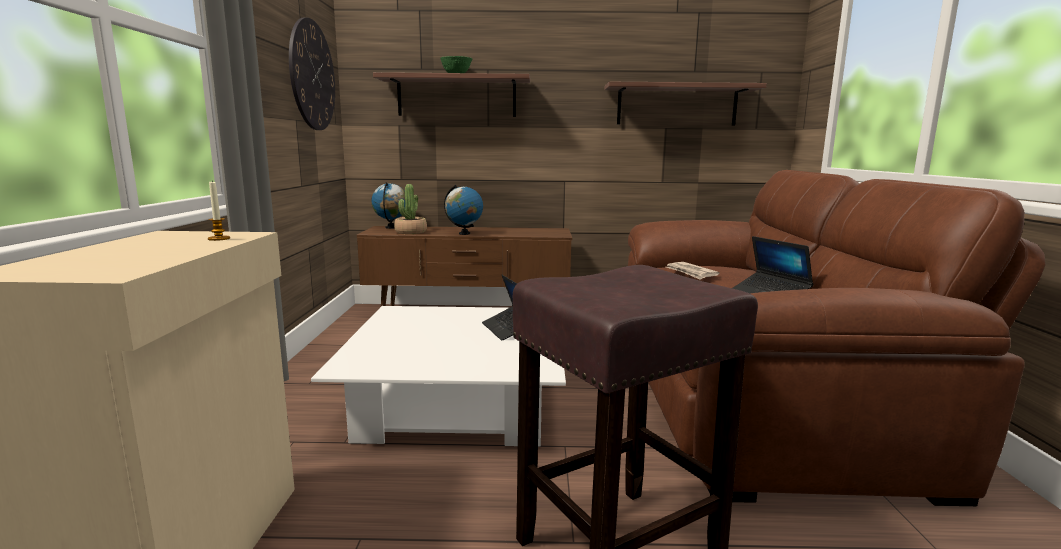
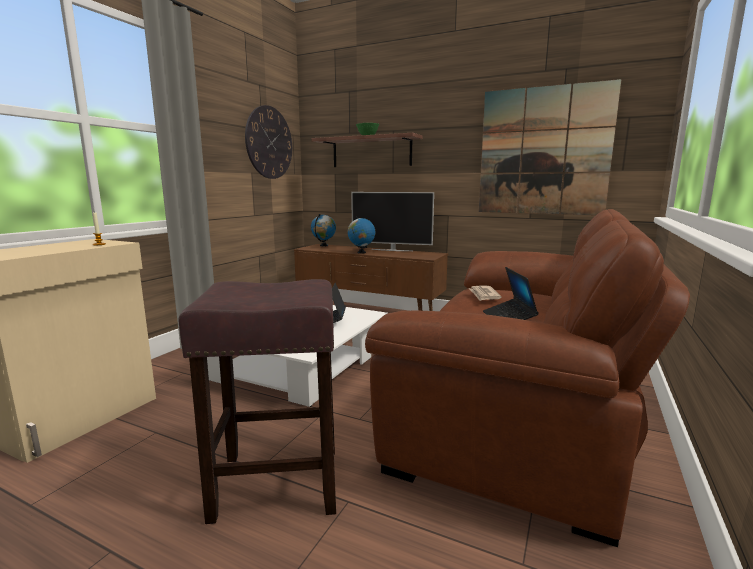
camera: 25 degrees right, 0 degrees up
(410, 232) = (329, 249): potted plant -> none
(496, 228) = (392, 250): none -> television
(677, 105) = (543, 151): shelf -> picture

